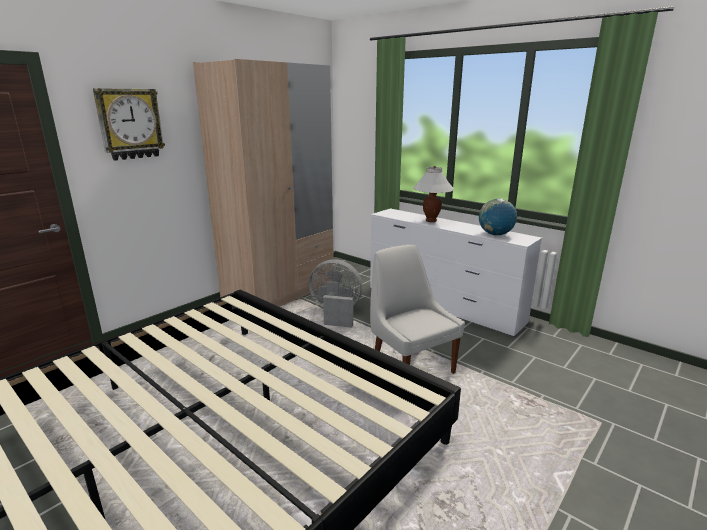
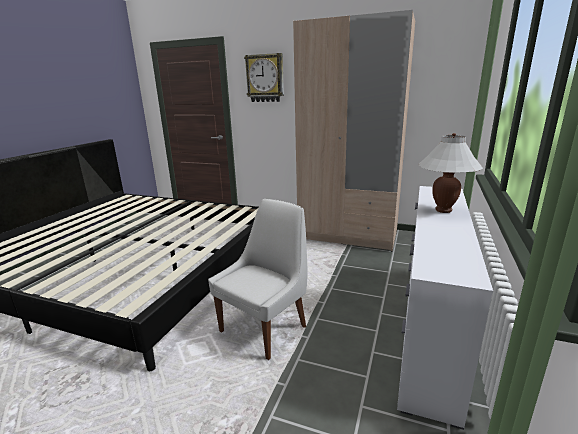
camera: 70 degrees right, 0 degrees up
(336, 313) = (336, 266): grey fan -> none
(495, 234) = (442, 251): globe -> none

